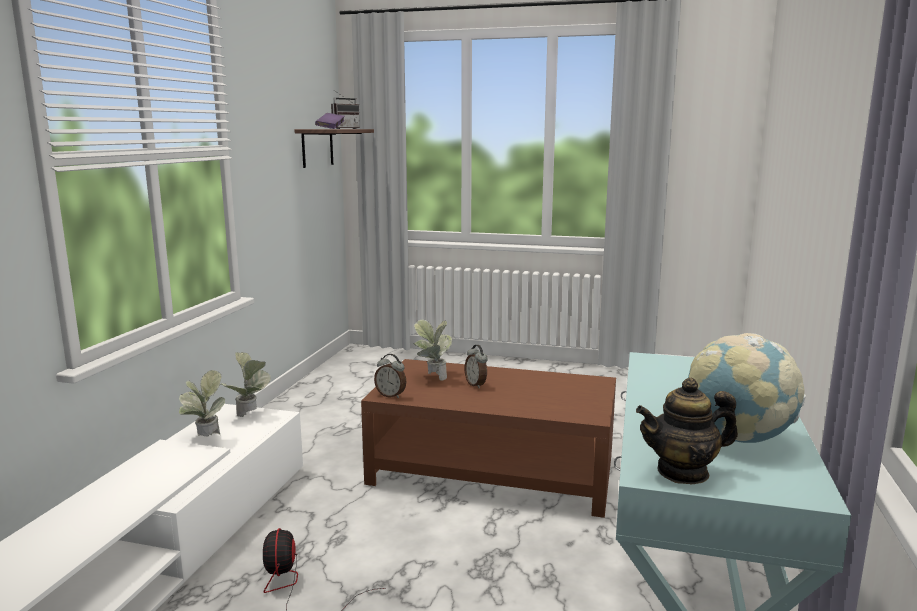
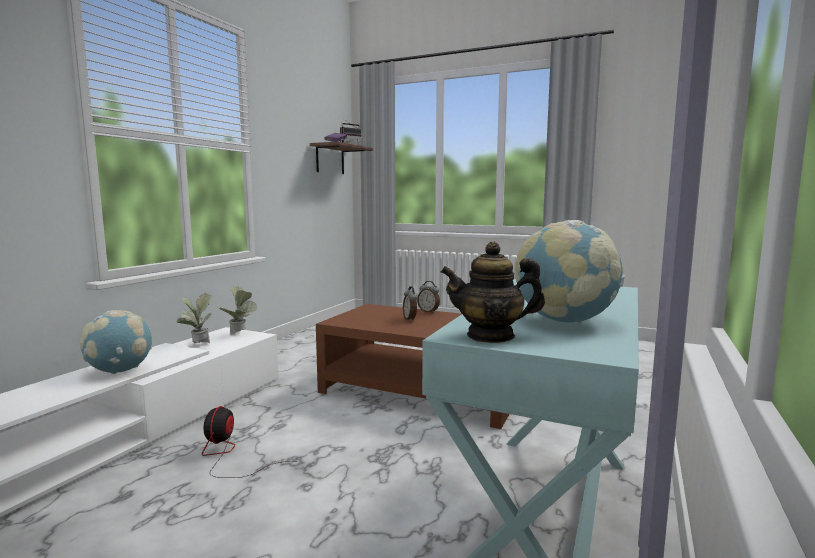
camera: 10 degrees right, 5 degrees down
(133, 494) = (120, 371): none -> globe
(391, 395) = (340, 322): alarm clock -> alarm clock (428, 311)
(432, 377) = (379, 314): potted plant -> none

